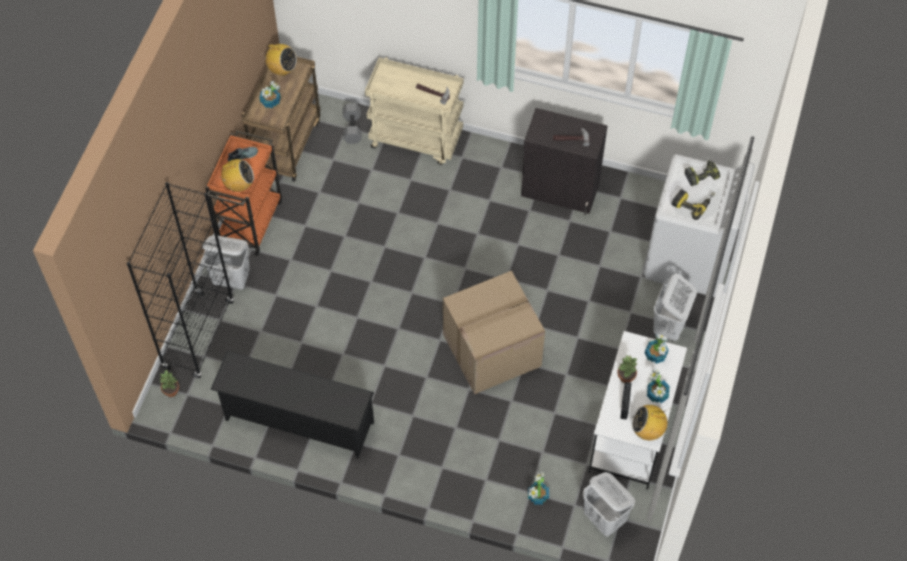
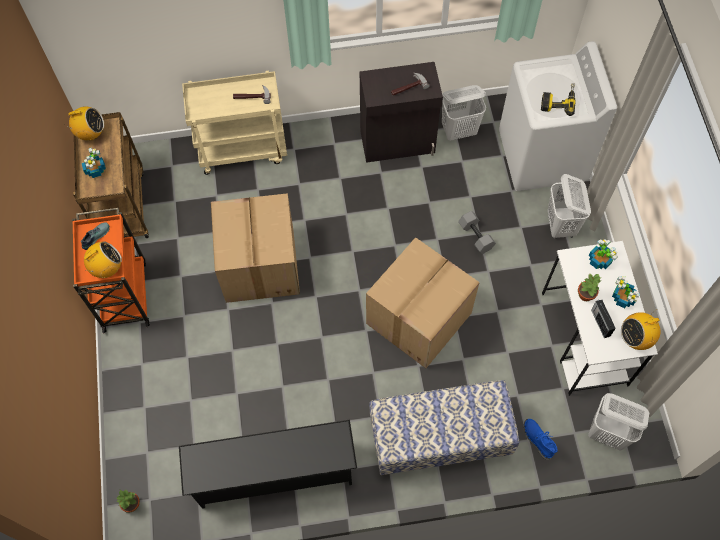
camera: 25 degrees left, 5 degrees up
(198, 335) = (130, 432): black bookcase -> none
(232, 279) = (136, 360): white laundry basket -> white laundry basket (459, 131)
(352, 128) = (177, 163): grey dumbbell -> grey dumbbell (475, 236)
(377, 244) = (258, 264): none -> cardboard box
(452, 456) = (439, 439): none -> bench
(537, 496) = (537, 440): potted plant -> blue boot
(701, 175) = (550, 72): power drill -> none

